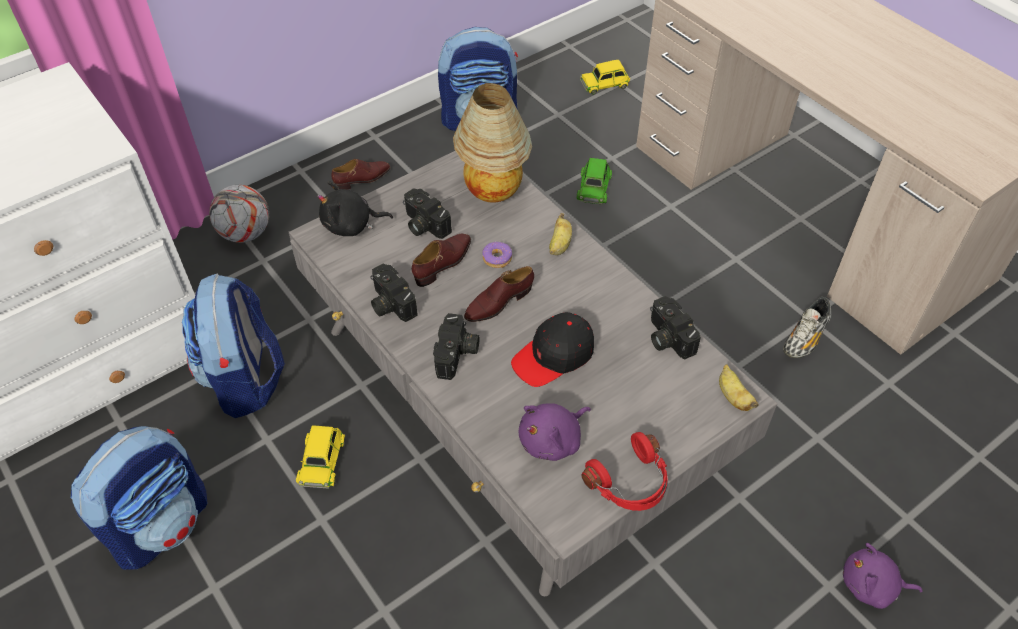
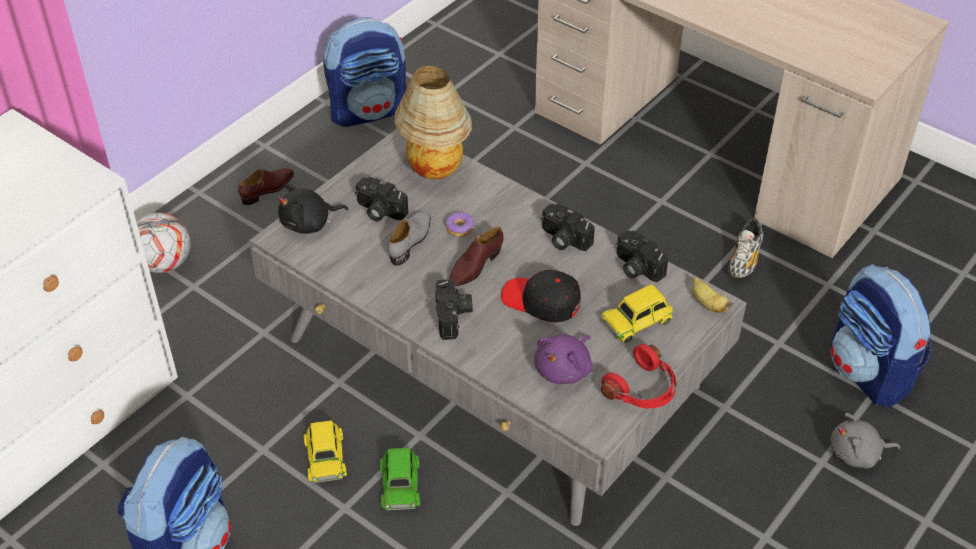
camera: 15 degrees left, 5 degrees down
(245, 380) = (220, 401): backpack -> backpack (869, 372)
(389, 303) = (373, 285): camera -> camera (563, 239)
(443, 263) = (411, 241): brown shoe -> grey shoe
(554, 356) = (541, 301): black cap -> black cap turned 75 degrees clockwise
(559, 245) = (513, 206): banana -> none
(594, 187) = (505, 158): green toy car -> green toy car (400, 483)
(604, 83) = (484, 56): yellow toy car -> yellow toy car (636, 320)
(871, 586) = (857, 454): purple plush toy -> grey plush toy

